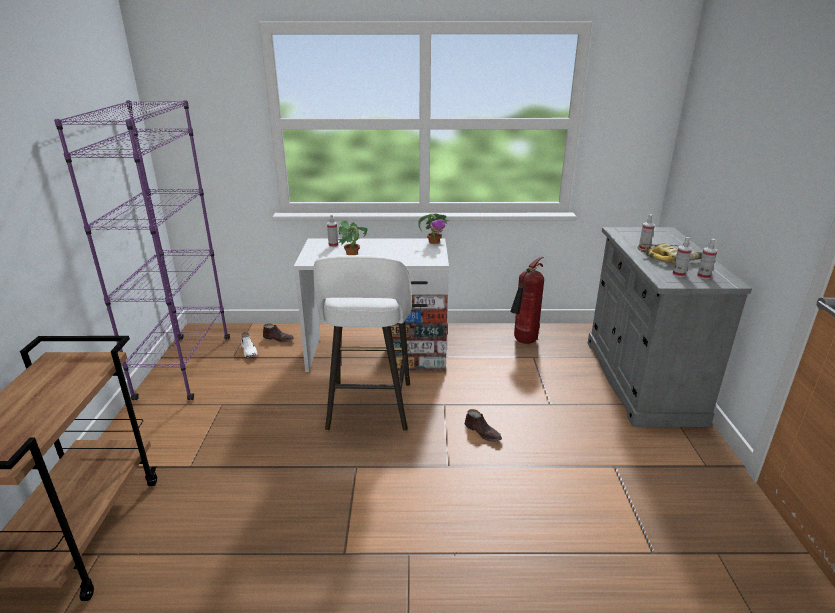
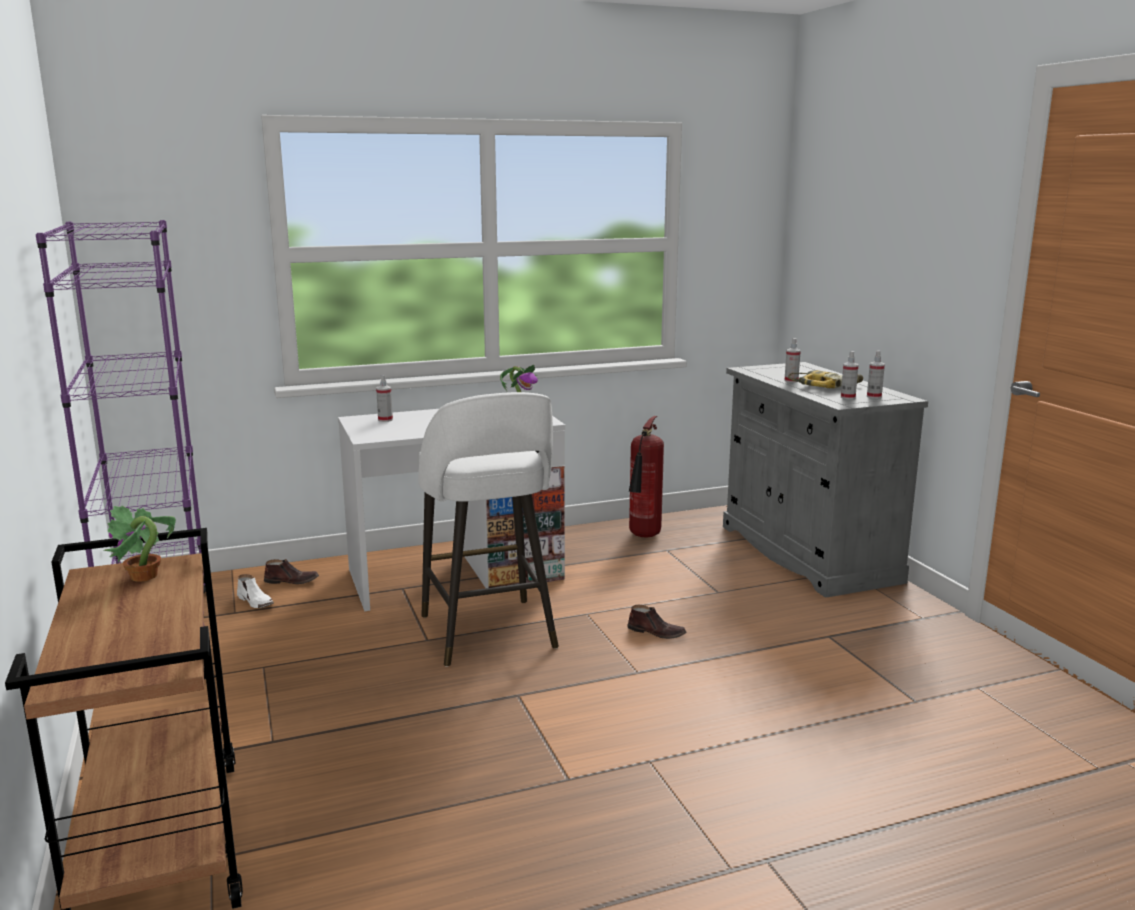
camera: 20 degrees left, 10 degrees down
(352, 253) = (422, 425): potted plant -> potted plant (143, 577)

